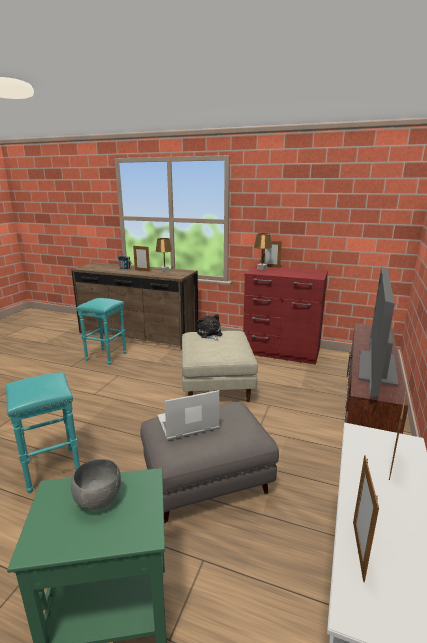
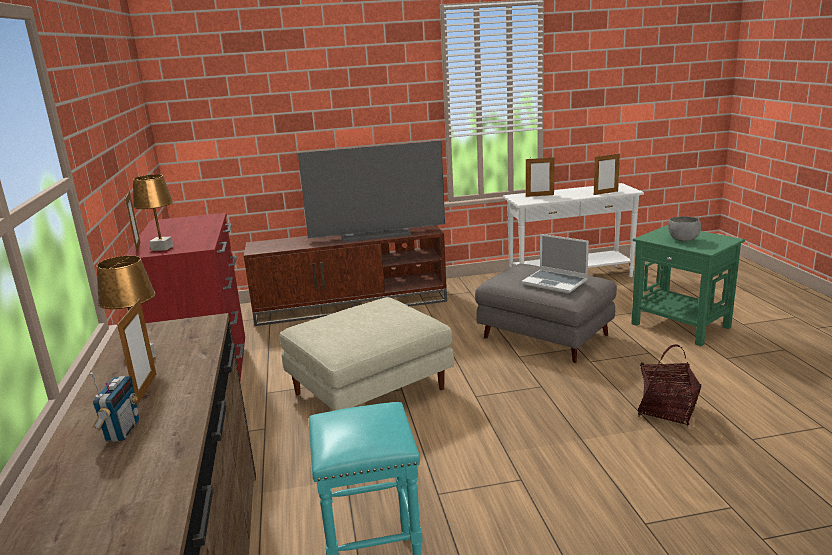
camera: 120 degrees left, 0 degrees up
(51, 470) = (667, 410): turquoise stool -> basket
(210, 334) = (337, 334): plush toy -> none

